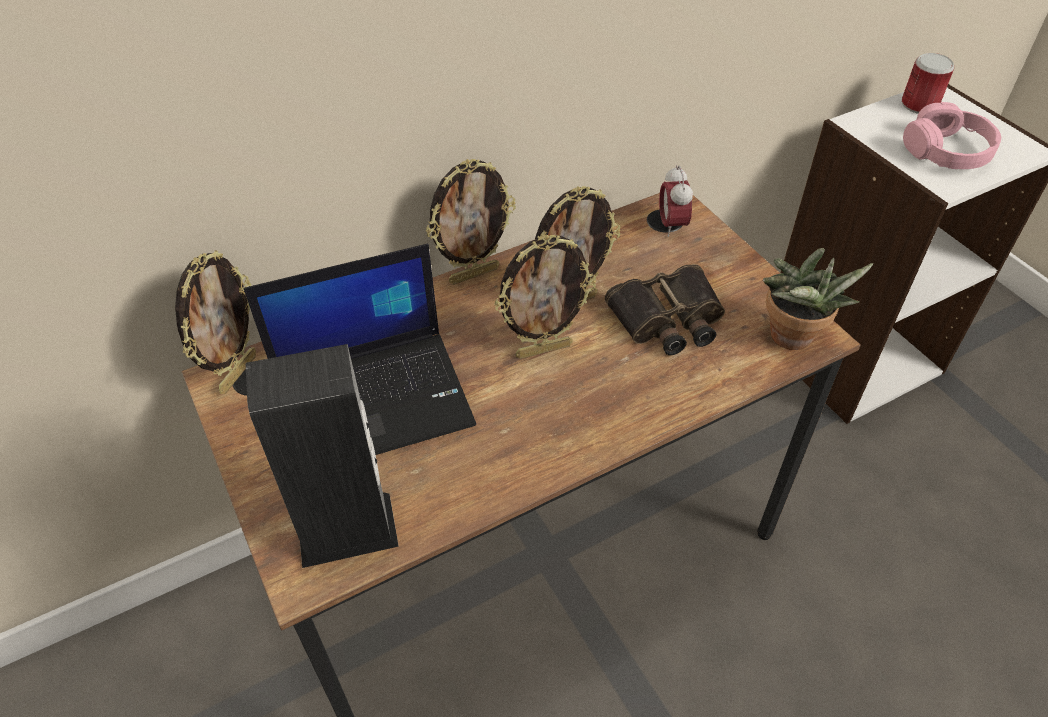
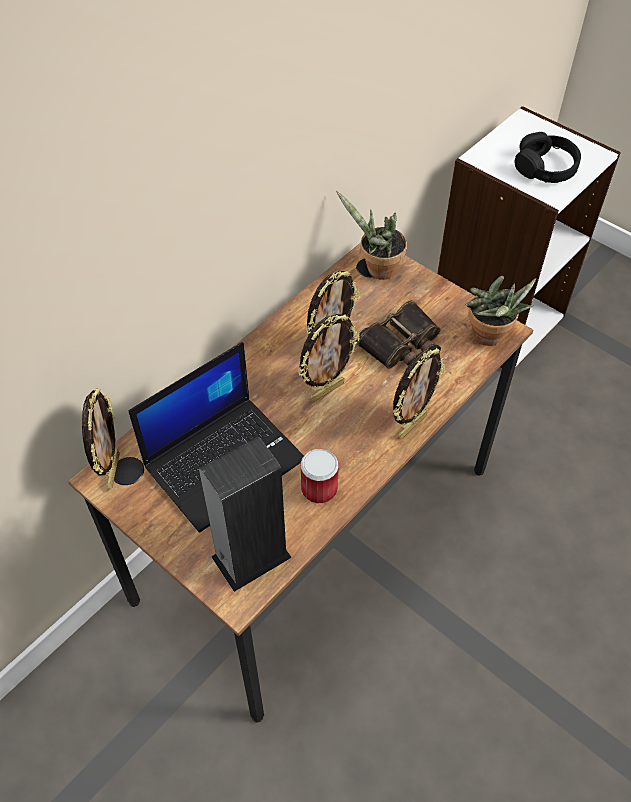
camera: 20 degrees left, 5 degrees up
(474, 274) = (250, 345): picture frame -> picture frame (411, 425)
(672, 225) = (376, 270): alarm clock -> potted plant
(919, 105) = (515, 132): can -> can (319, 489)
(946, 151) = (545, 167): pink headphones -> black headphones

